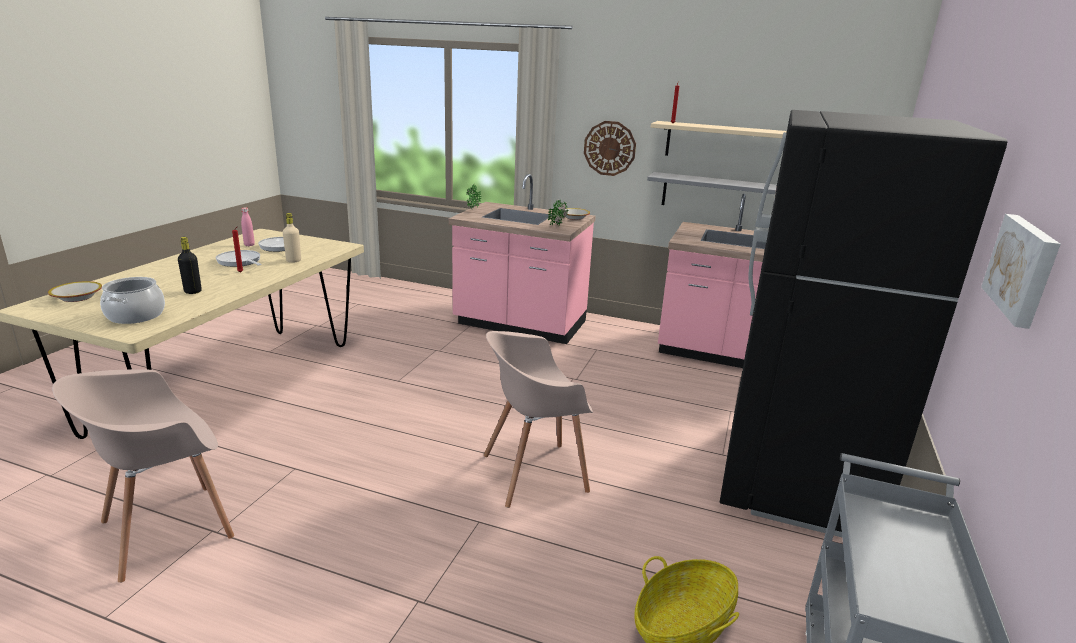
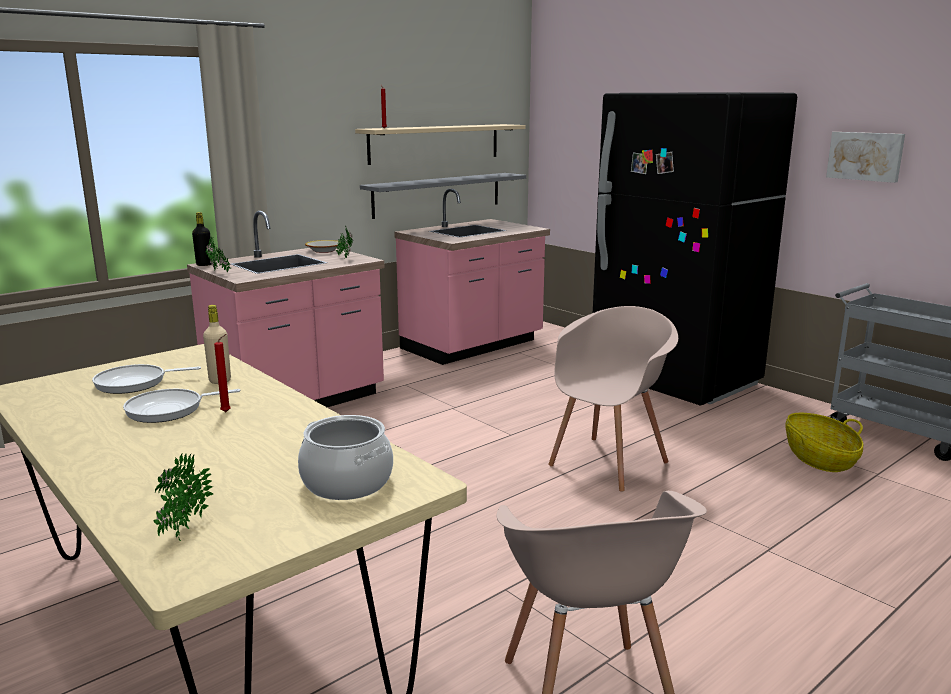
camera: 60 degrees left, 5 degrees down
(77, 297) = (182, 531): bowl -> potted plant
(193, 291) = (278, 444): black bottle -> black bottle (204, 264)
(249, 245) = (80, 400): pink bottle -> none
(533, 474) = (608, 463): beige chair -> beige chair turned 150 degrees counterclockwise
(609, 148) = (312, 166): wall clock -> none

